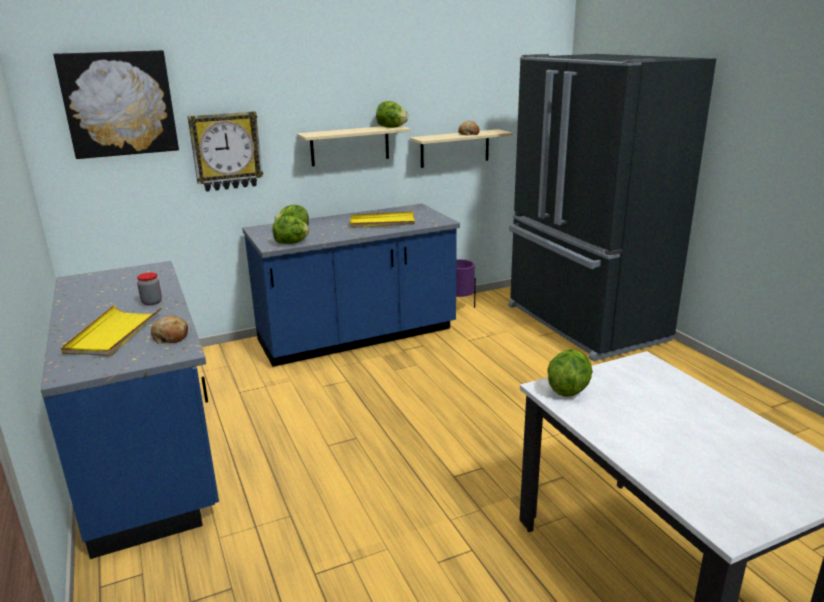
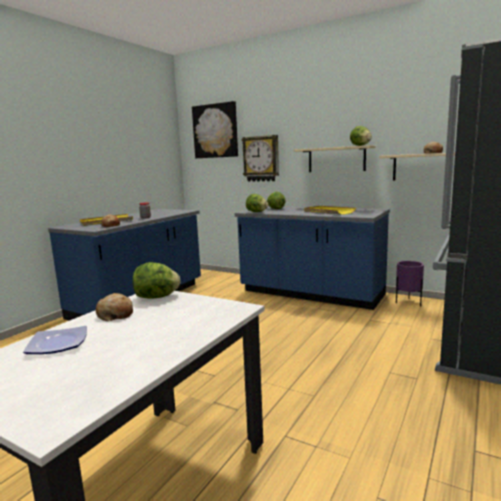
camera: 55 degrees right, 10 degrees down
(607, 420) = (115, 314): none -> bread
(673, 463) = (57, 344): none -> plate

